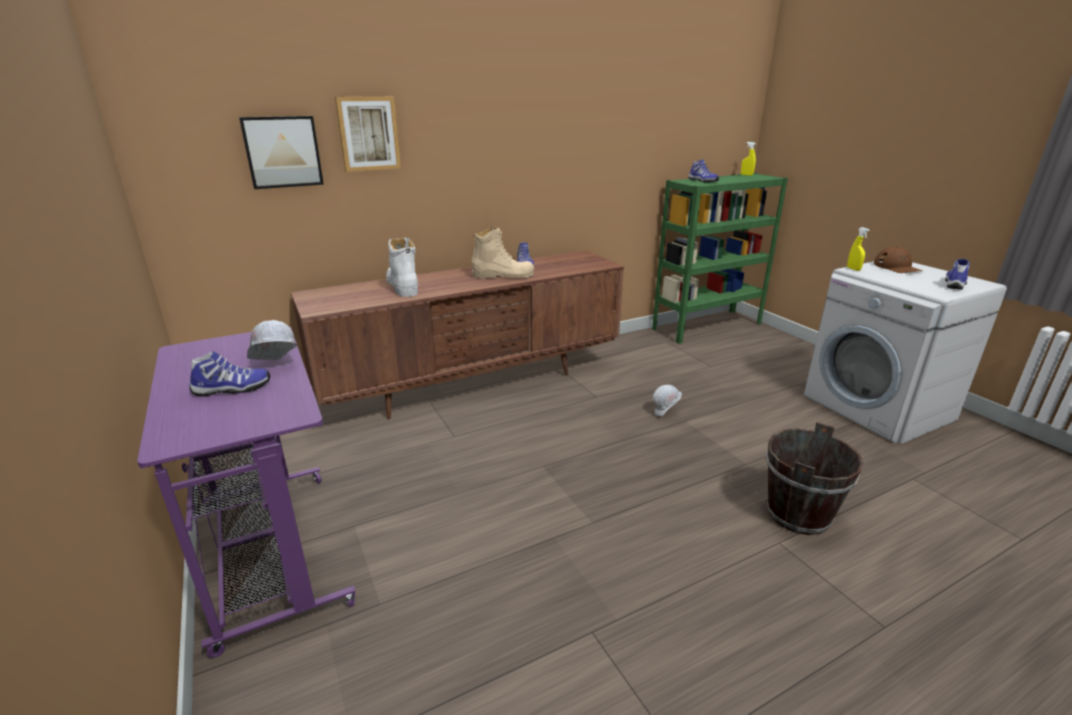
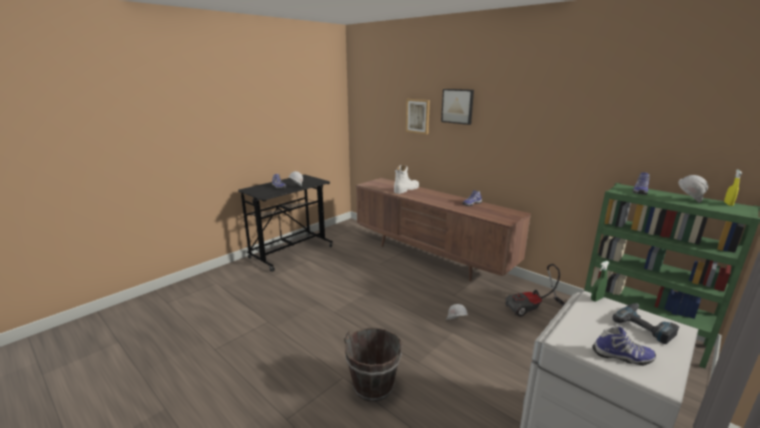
camera: 70 degrees right, 5 degrees down
(275, 553) = (291, 252): purple desk -> black desk
(282, 151) = (388, 119): picture -> picture (457, 106)
(503, 275) = (446, 202): beige boot -> none
(652, 358) = (533, 309): none -> vacuum cleaner
(732, 178) = (689, 199): none -> white hard hat
(853, 269) = (596, 299): yellow spray bottle -> green spray bottle
(897, 267) = (645, 326): brown cap -> power drill

